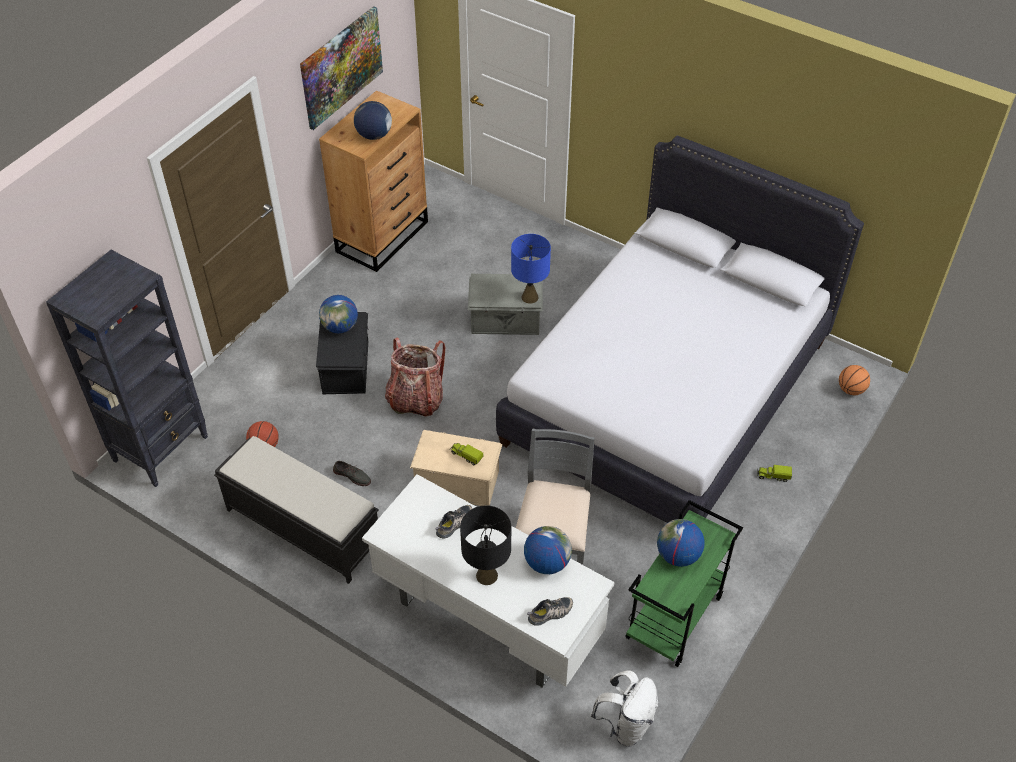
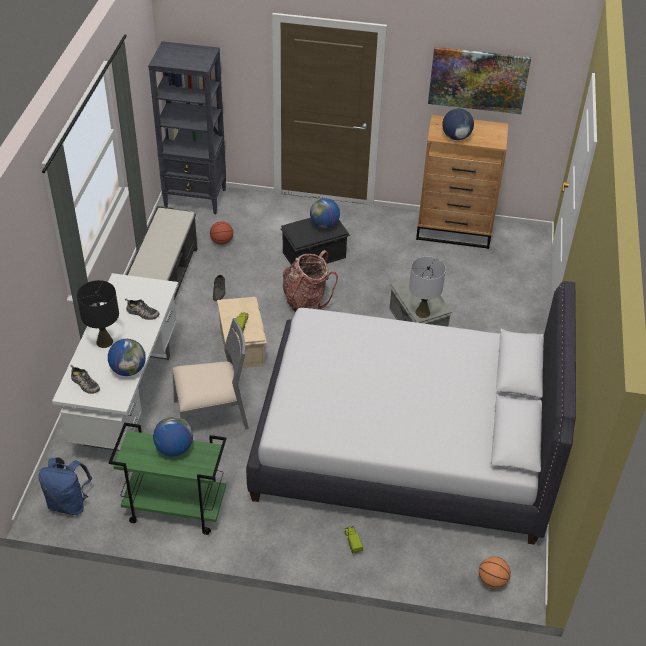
camera: 65 degrees right, 5 degrees down
(529, 297) = (422, 312): blue table lamp -> grey table lamp
(625, 724) = (69, 503): white backpack -> blue backpack

